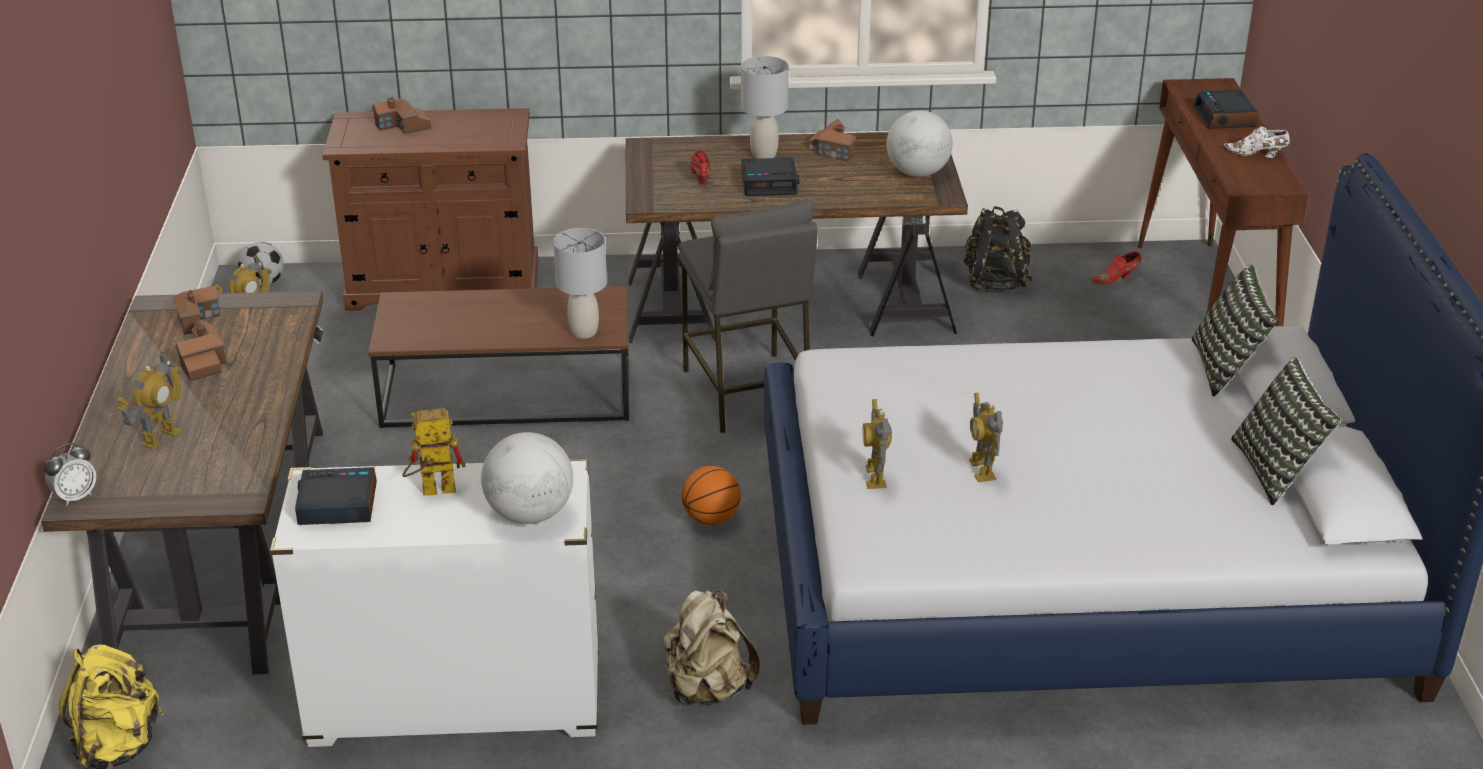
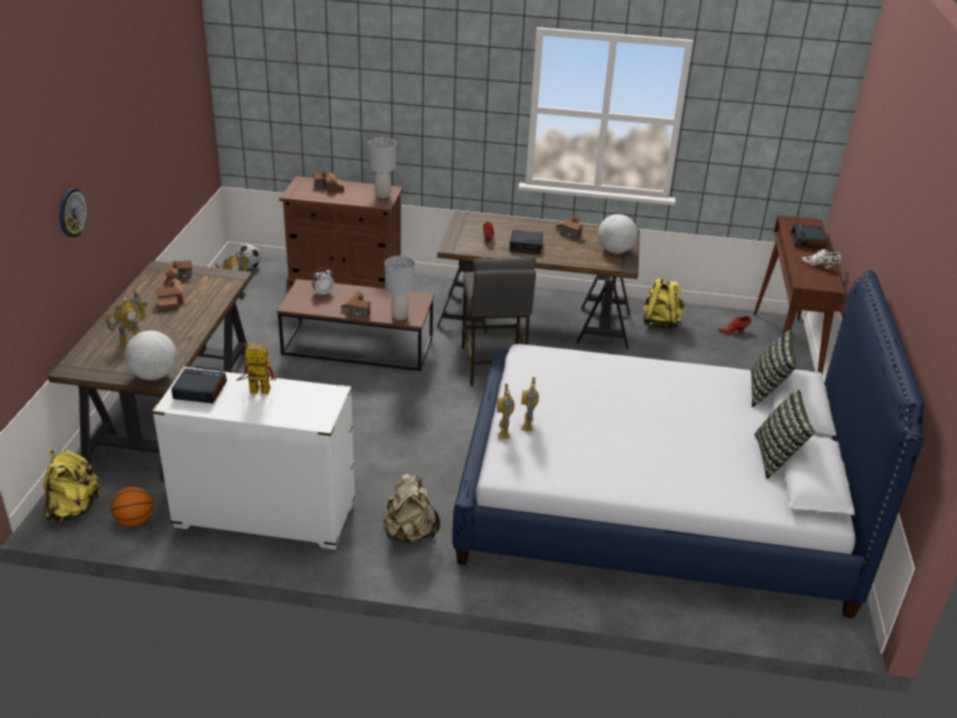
camera: 10 degrees right, 0 degrees up
(34, 229) = (71, 212): none -> wall clock
(75, 497) = (71, 365): alarm clock -> alarm clock (323, 293)
(506, 332) = (356, 310): none -> toy house
(530, 514) = (304, 413): globe -> globe (154, 375)
(711, 519) = (447, 434): basketball -> basketball (134, 521)
(763, 155) = (529, 230): grey table lamp -> grey table lamp (382, 195)
(982, 470) = (594, 429): toy robot -> toy robot (504, 431)
(995, 282) = (660, 323): black backpack -> yellow backpack

